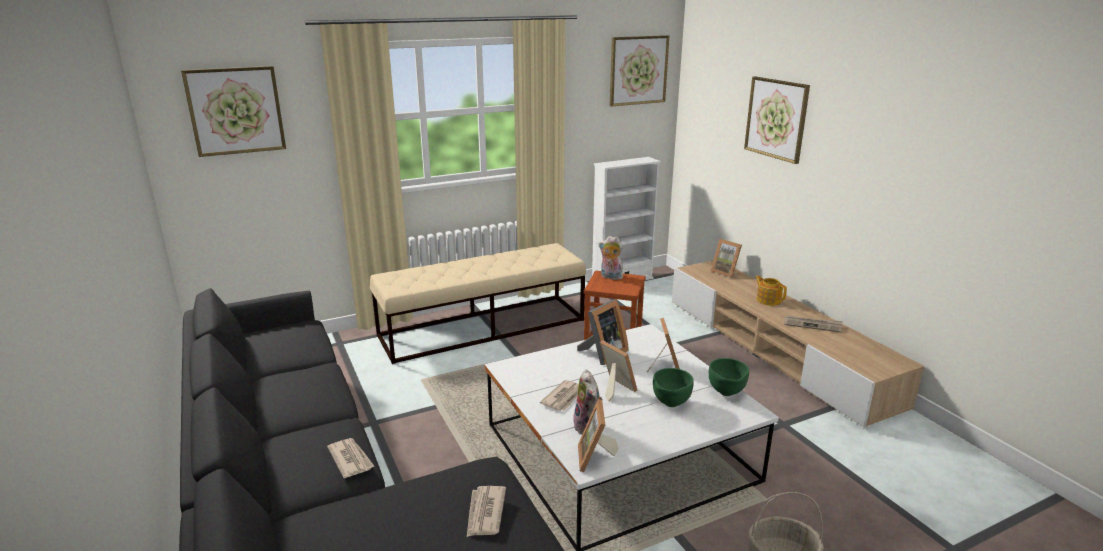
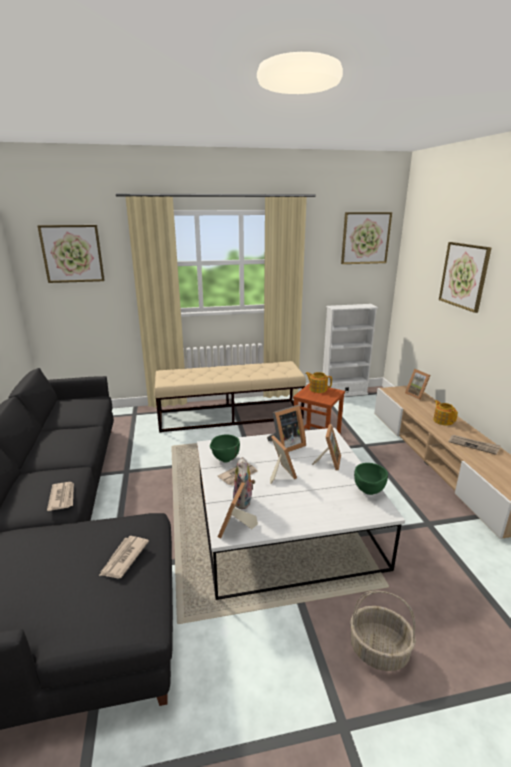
camera: 15 degrees right, 0 degrees up
(610, 277) = (317, 389): plush toy -> teapot
(670, 404) = (317, 494): green bowl -> green bowl (224, 460)

